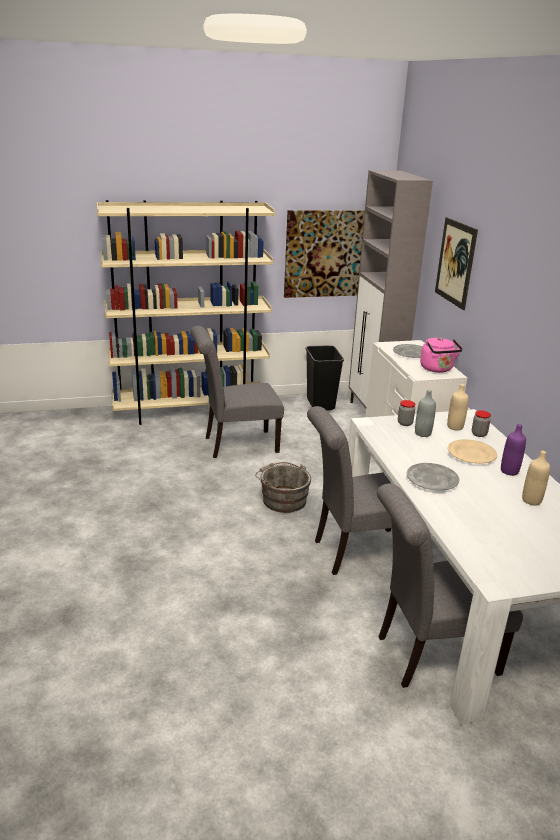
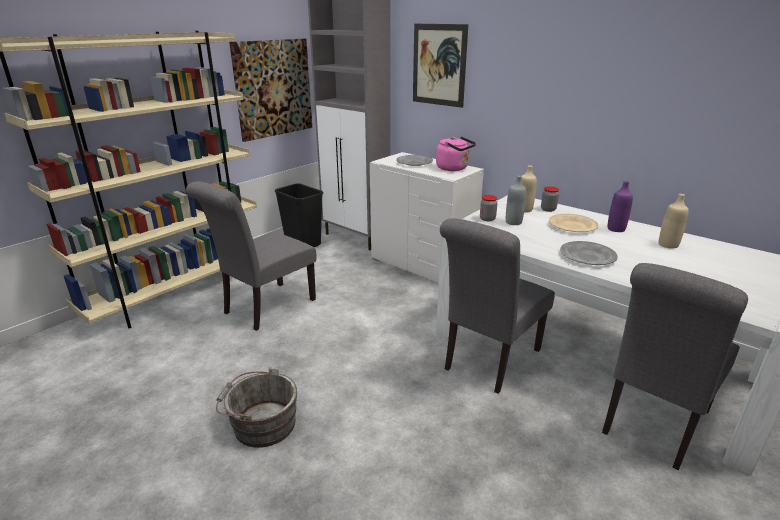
camera: 35 degrees left, 0 degrees up
(282, 499) = (370, 342): grey bucket -> grey bucket (261, 424)

